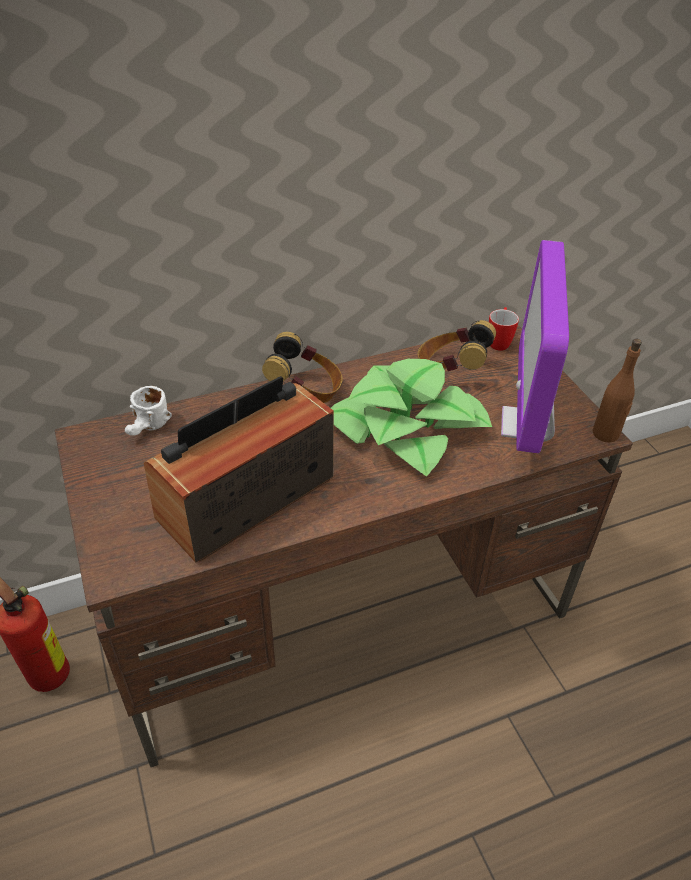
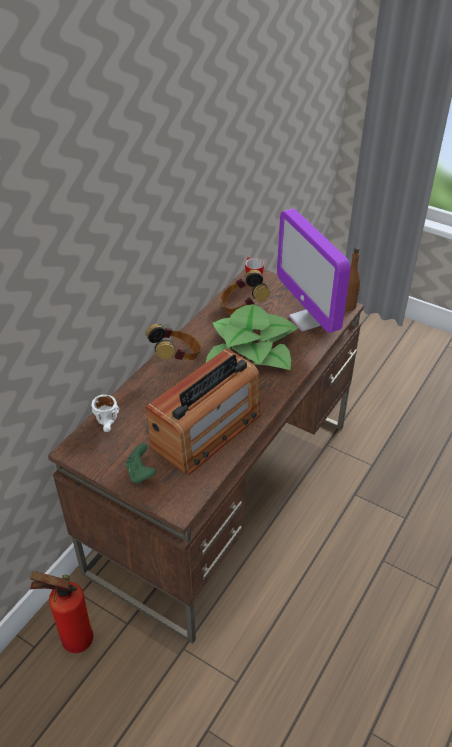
camera: 35 degrees left, 0 degrees up
(119, 505) = (140, 473): none -> green game controller
(246, 497) = (206, 430): radio -> radio turned 150 degrees counterclockwise

